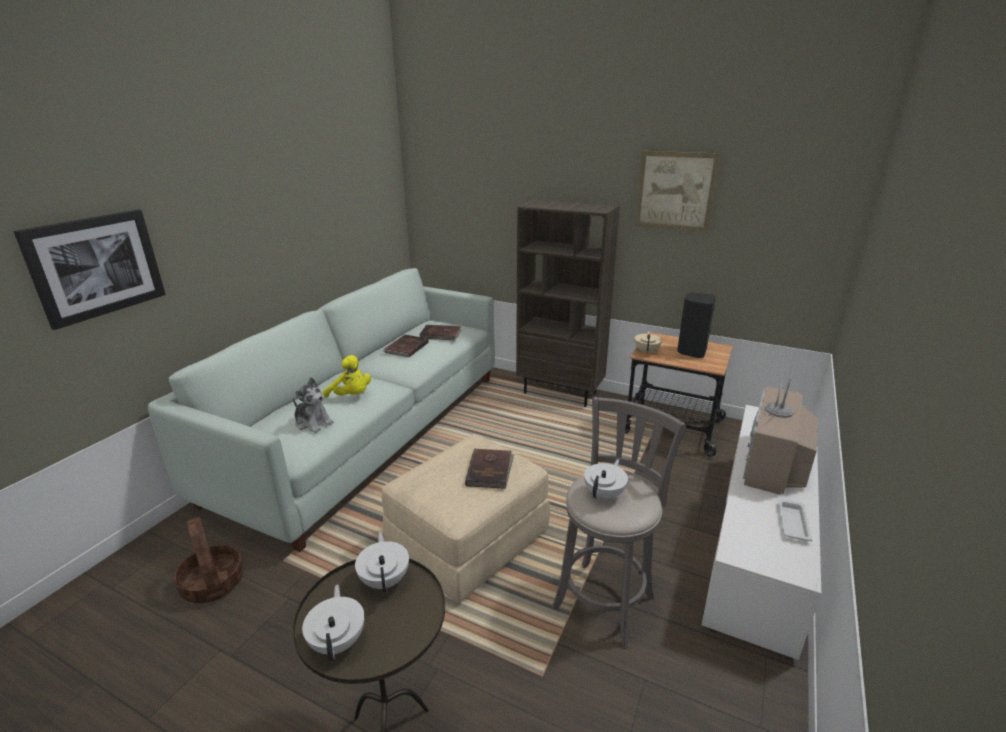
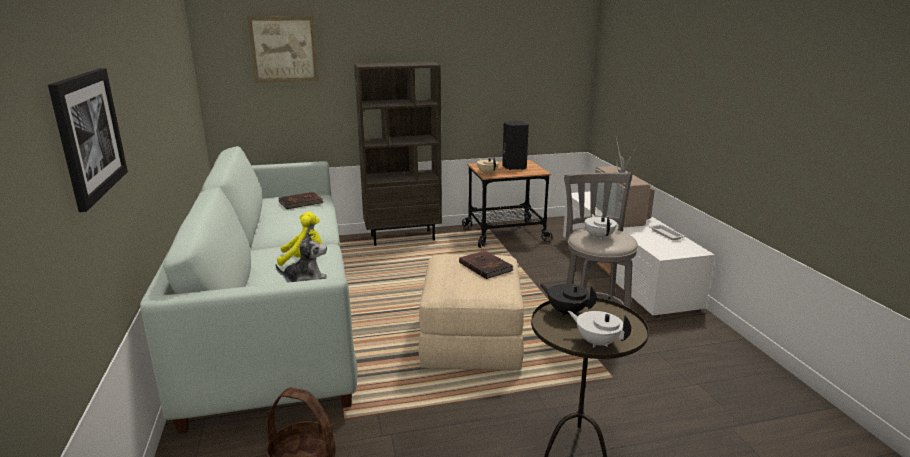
camera: 40 degrees left, 5 degrees down
(385, 580) = (566, 311): white teapot -> black teapot
(406, 347) = (287, 217): brown book -> none
(675, 191) = (472, 46): picture -> picture (284, 49)

